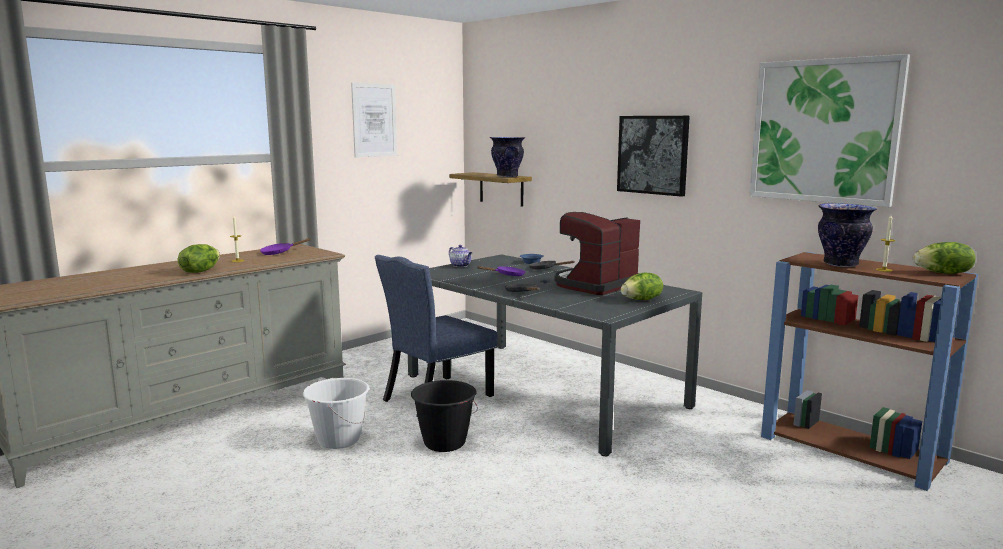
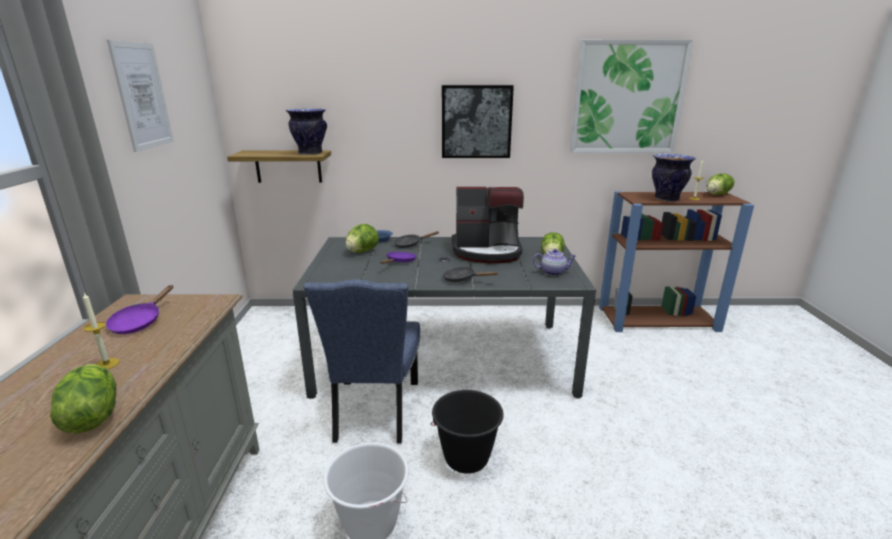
camera: 45 degrees left, 10 degrees up
(461, 265) = (328, 262): teapot -> teapot (553, 272)
(499, 265) = (362, 251): none -> lettuce
(595, 285) = (487, 251): coffee machine -> coffee machine turned 90 degrees counterclockwise

